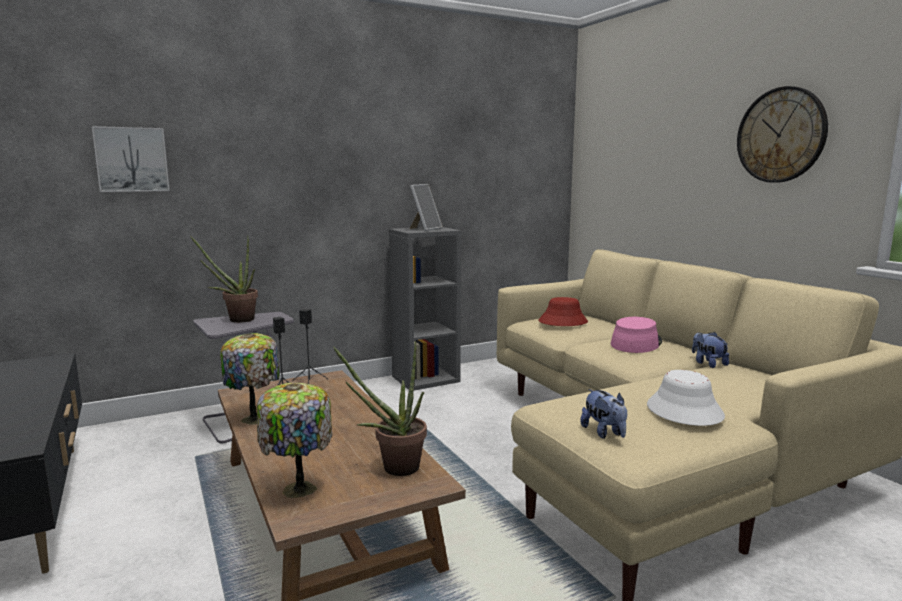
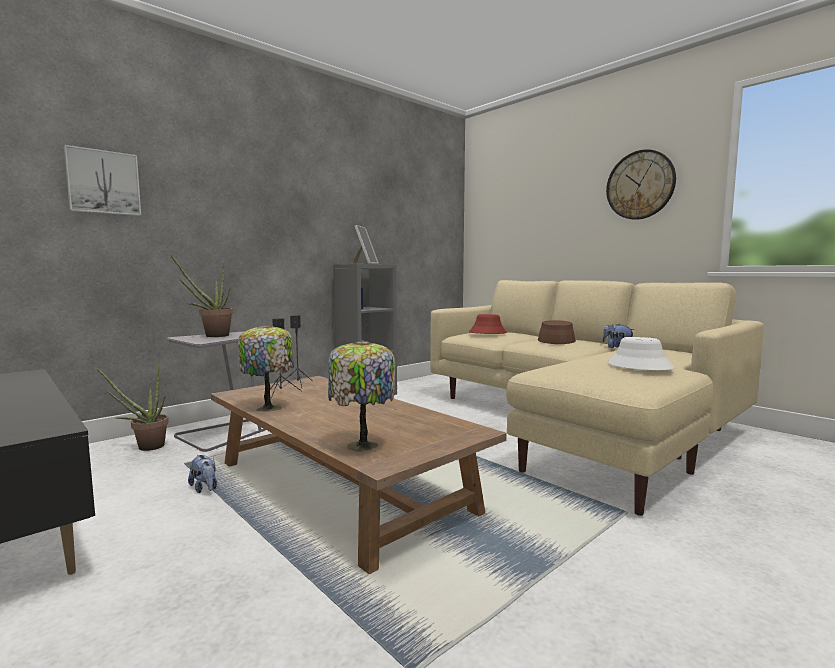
camera: 15 degrees left, 5 degrees down
(393, 468) = (432, 426): potted plant -> potted plant (145, 447)
(604, 433) = (600, 380): plush toy -> plush toy (205, 488)
(636, 343) = (556, 340): pink hat -> brown hat

